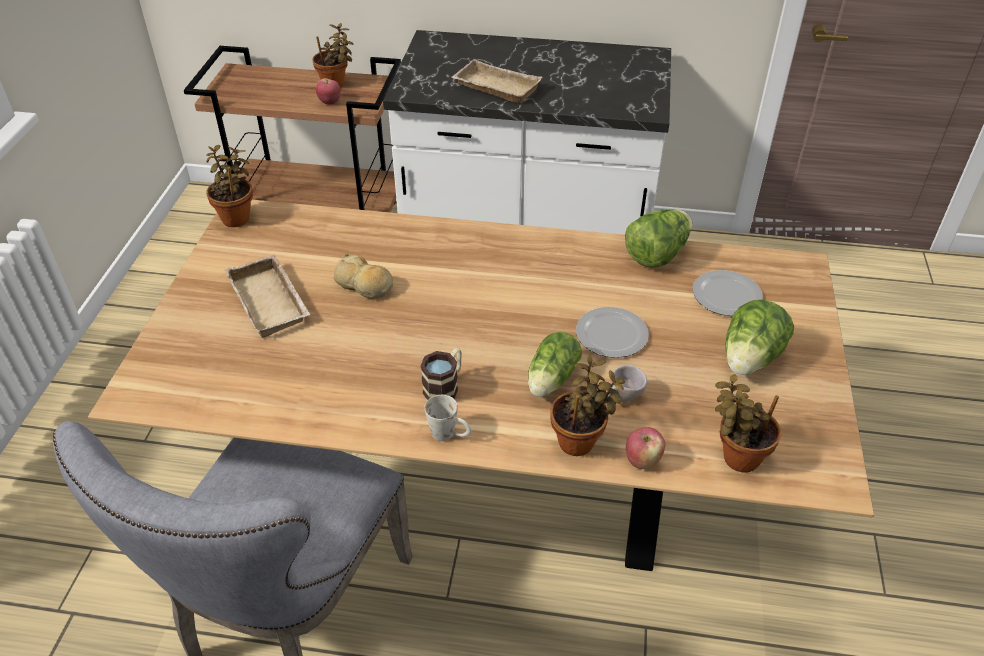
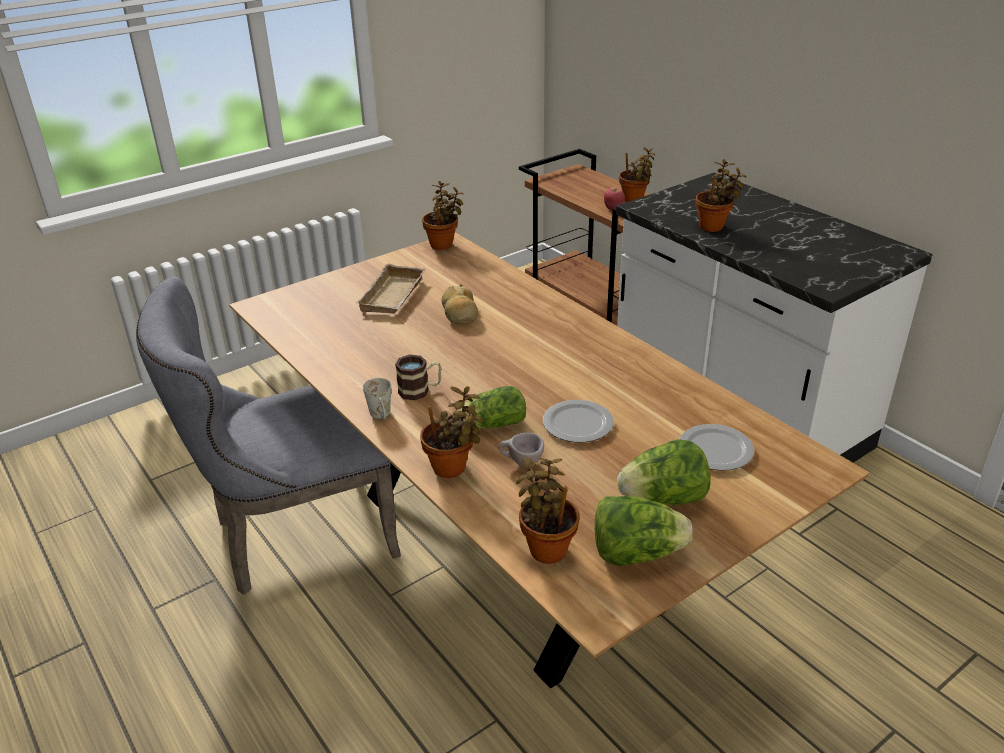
camera: 45 degrees right, 10 degrees down
(494, 88) = (714, 226): beige tray -> potted plant
(642, 460) = (475, 505): apple -> none
(657, 255) = (699, 395): lettuce -> lettuce (636, 553)

